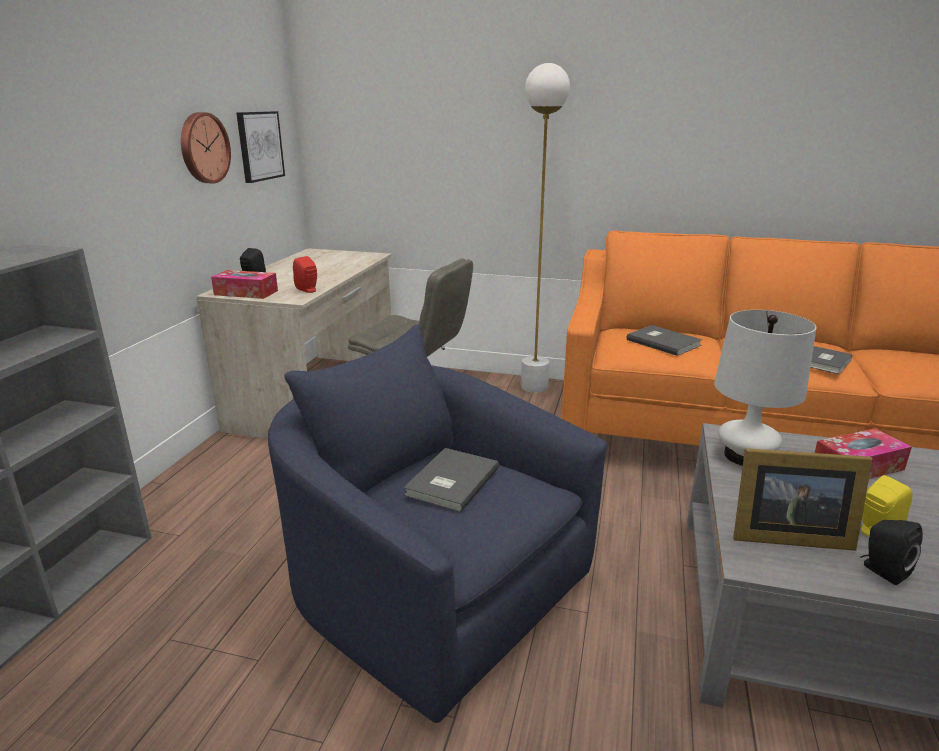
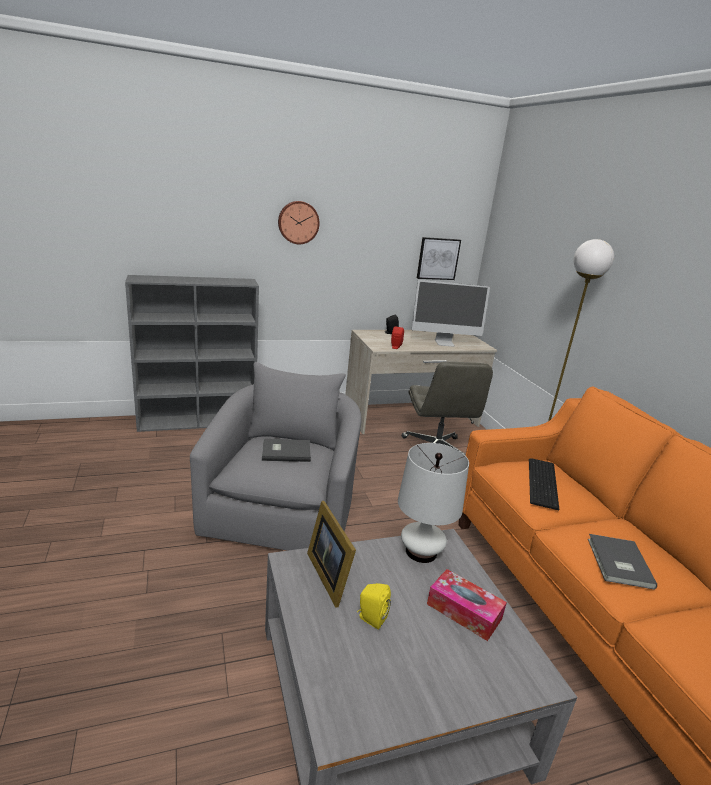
camera: 55 degrees right, 0 degrees up
(203, 148) = (386, 253): wall clock -> wall clock (298, 222)
(246, 293) = (370, 336): tissue box -> none
(334, 266) = (444, 343): none -> monitor
(431, 587) = (283, 509): blue armchair -> grey armchair
(663, 342) = (544, 482): grey book -> keyboard
(882, 570) = (321, 620): black speaker -> none

